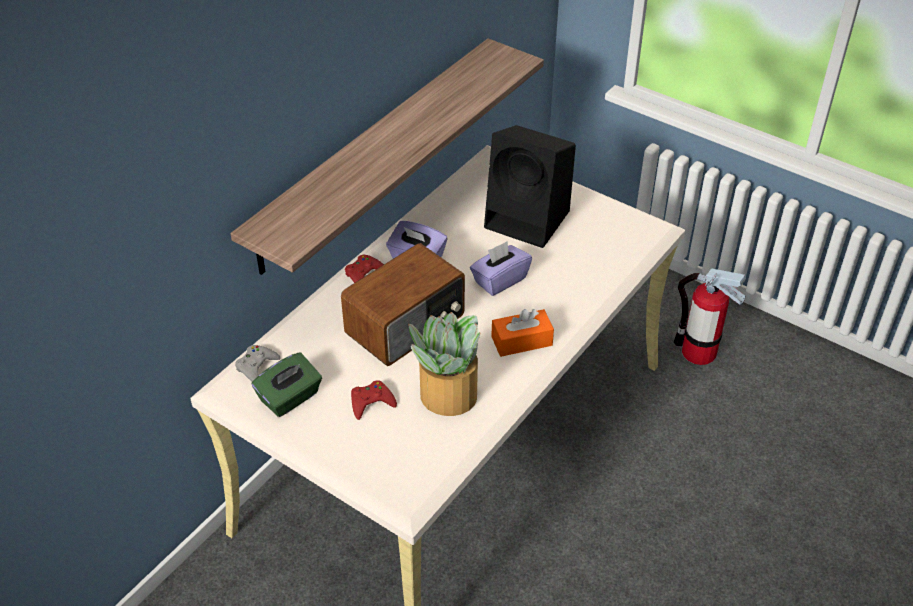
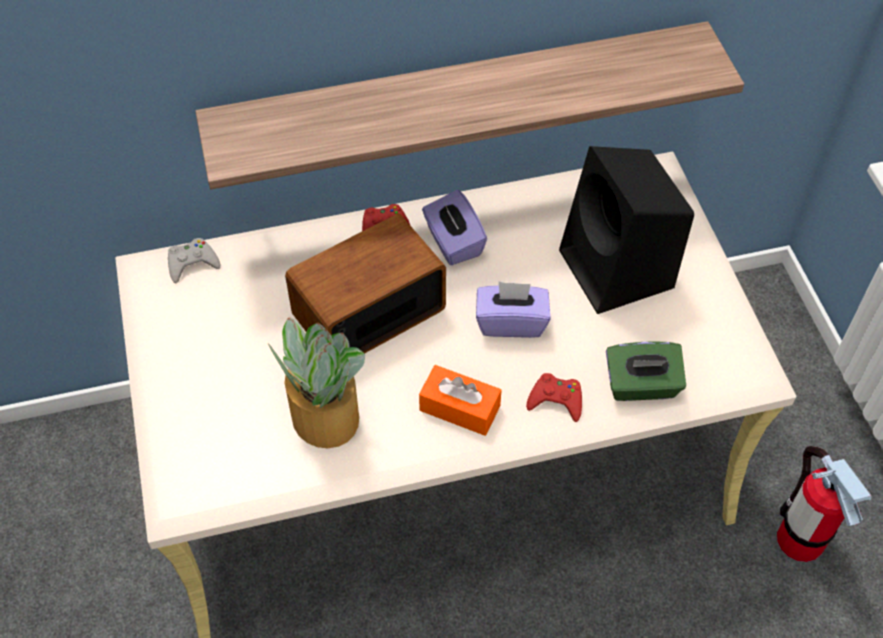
camera: 40 degrees right, 10 degrees up
(290, 398) = (186, 316): green tissue box -> green tissue box (641, 386)
(371, 402) = (249, 373): red game controller -> red game controller (556, 400)
(407, 325) = (367, 311): radio -> radio turned 150 degrees clockwise

